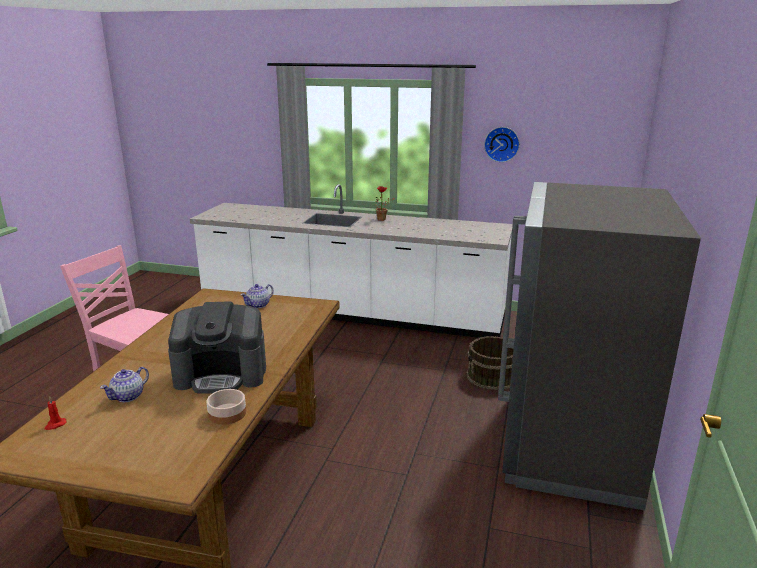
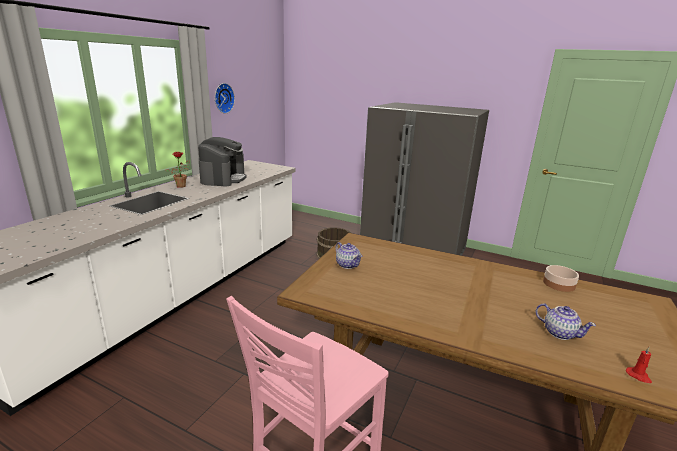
camera: 80 degrees left, 0 degrees up
(222, 374) = (498, 285): coffee machine -> coffee machine (223, 179)

